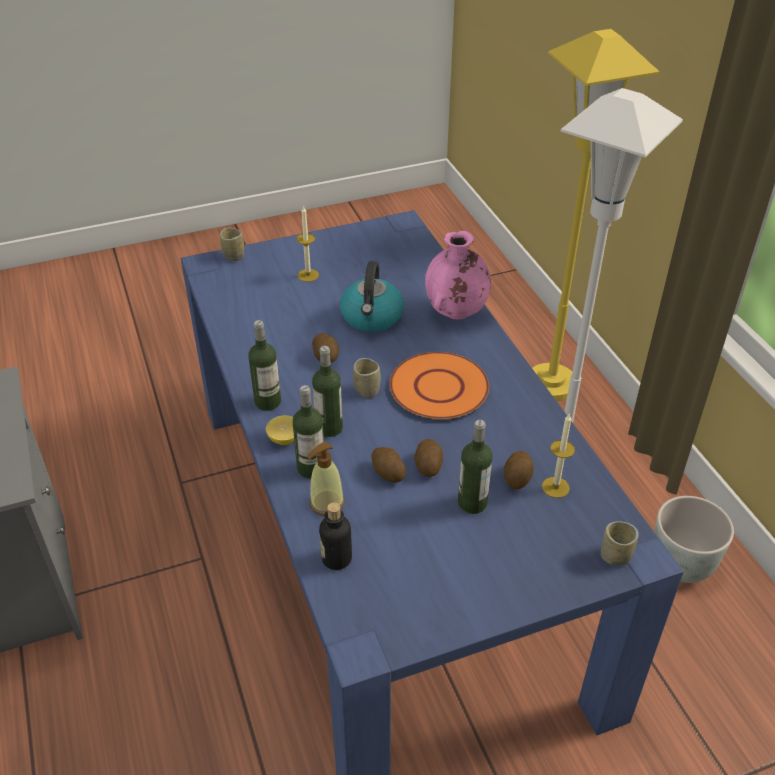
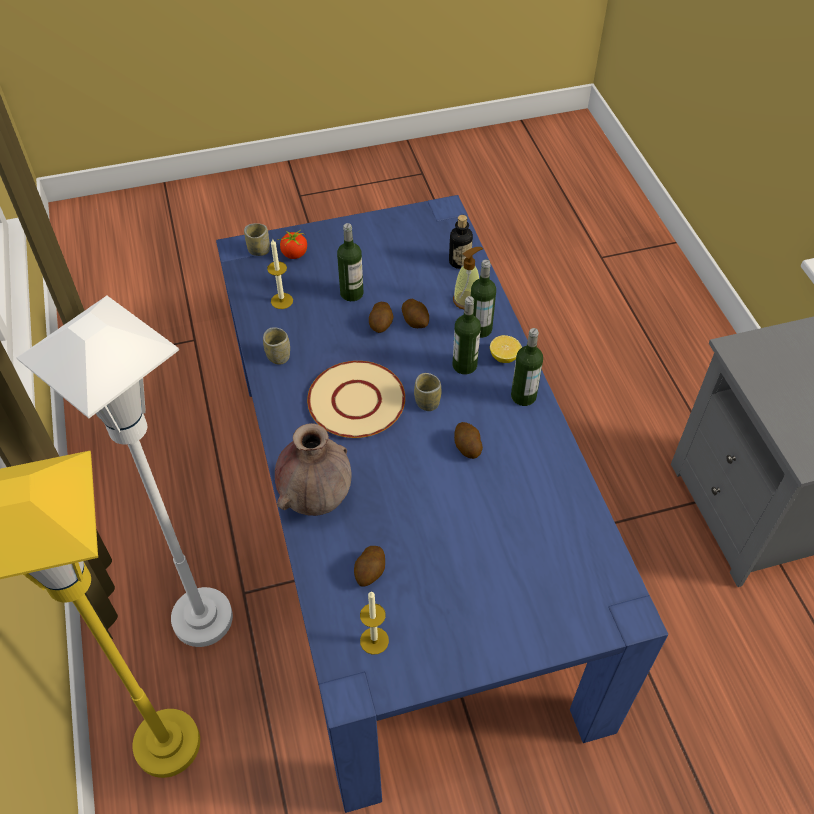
camera: 175 degrees left, 10 degrees up
(233, 256) = (594, 630): cup -> cup (278, 356)
(308, 275) = (490, 582): candle -> candle (374, 640)
(372, 317) = (414, 500): kettle -> none
(438, 387) = (357, 401): orange plate -> beige plate
(456, 314) = (316, 499): pink vase -> brown vase
(517, 478) = (310, 310): potato -> potato (370, 572)
(564, 554) = (294, 254): none -> tomato
(682, 564) = (139, 489): grey planter -> none

